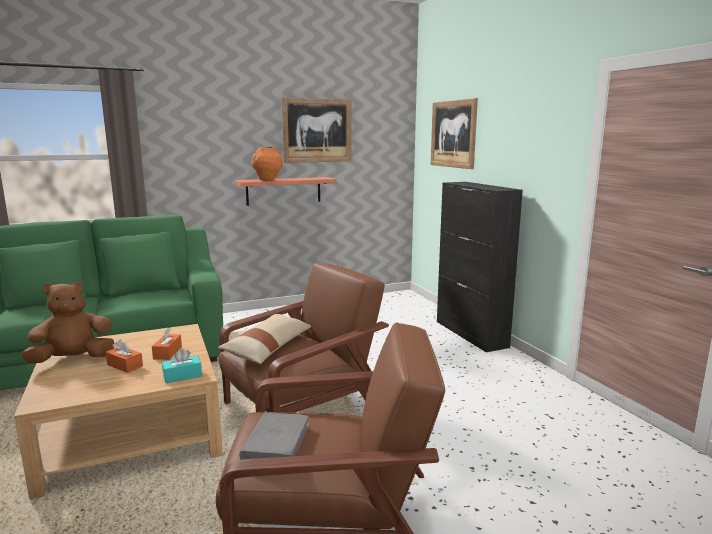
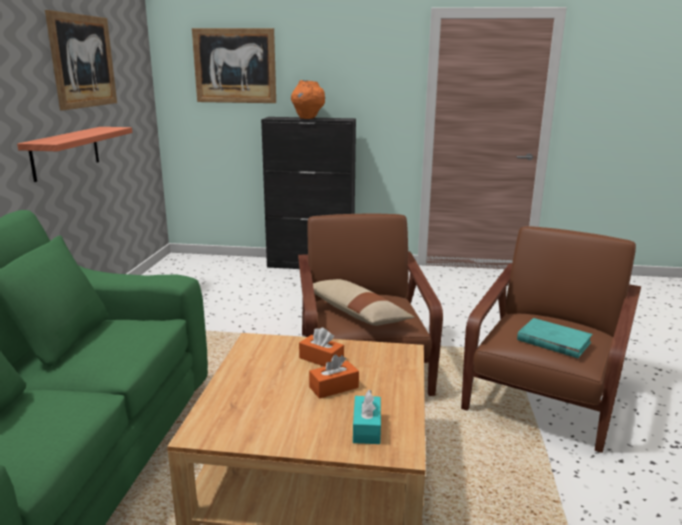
camera: 60 degrees left, 5 degrees up
(73, 359) = (272, 421): brown plush toy -> none
(182, 376) = (397, 358): turquoise tissue box -> turquoise tissue box (366, 428)
(267, 180) = (68, 137): orange vase -> orange vase (308, 118)
(276, 441) = (553, 341): grey book -> turquoise book

